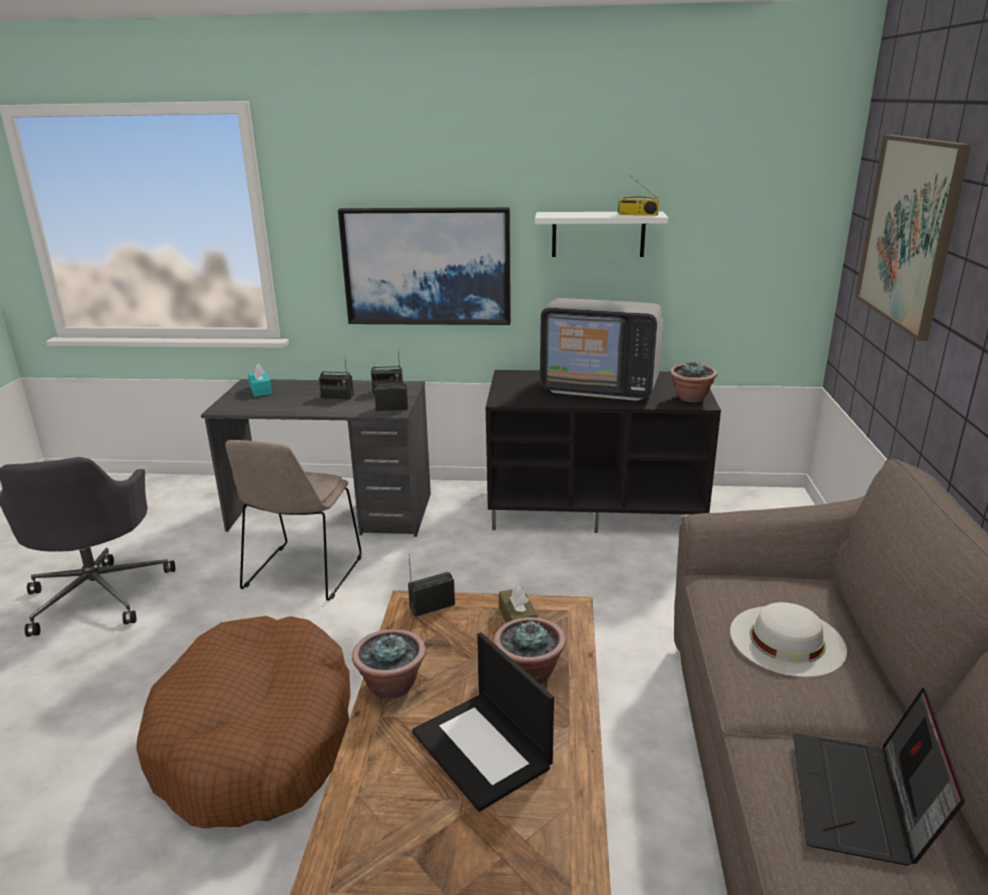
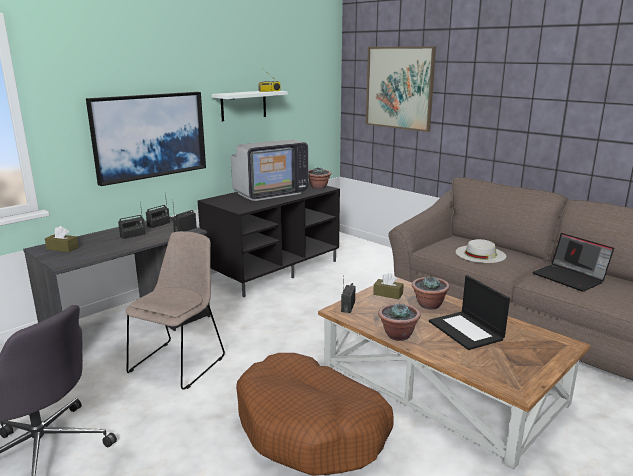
camera: 50 degrees left, 5 degrees down
(260, 390) = (62, 248): turquoise tissue box -> brown tissue box
(302, 575) = (179, 362): beige chair -> beige chair turned 120 degrees counterclockwise
(483, 750) = (466, 330): laptop -> laptop turned 60 degrees clockwise

